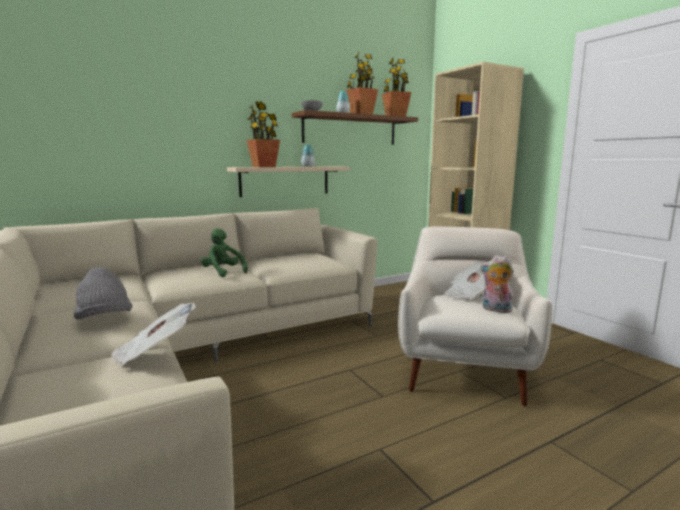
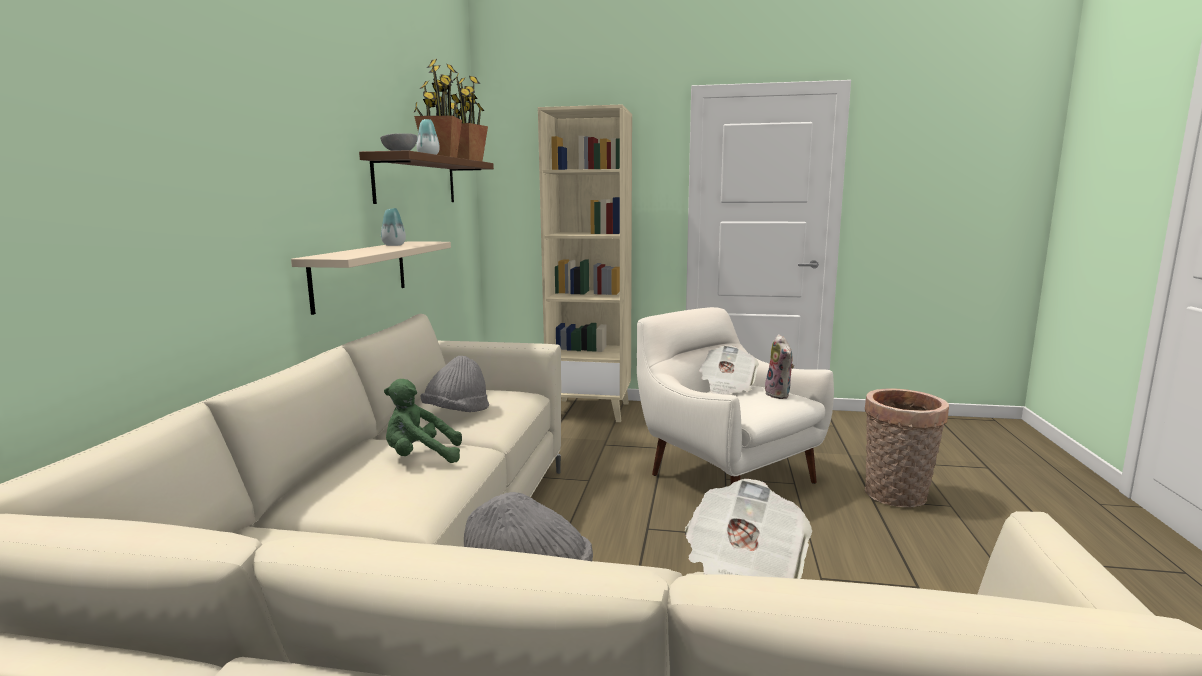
camera: 50 degrees left, 0 degrees up
(264, 166) = (356, 252): potted plant -> none
(283, 262) = (456, 413): none -> grey hat
(495, 310) = (779, 394): plush toy -> plush toy turned 75 degrees counterclockwise
(582, 452) = (896, 497): none -> basket

